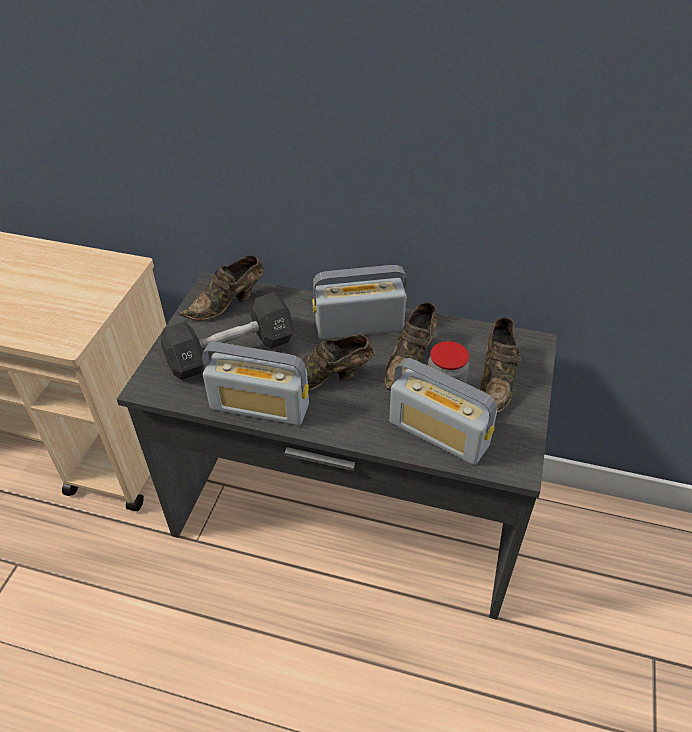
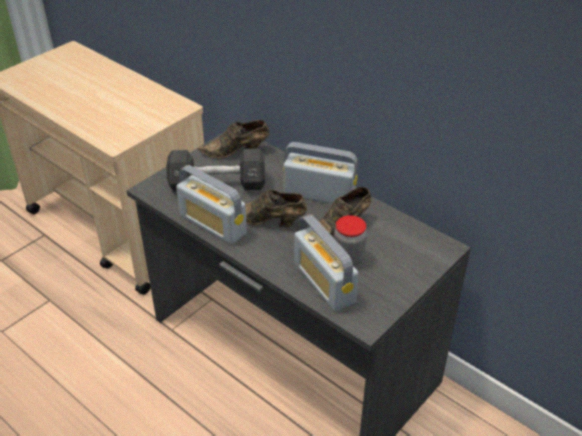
camera: 25 degrees right, 5 degrees down
(496, 380) = (395, 262): brown shoe -> none

